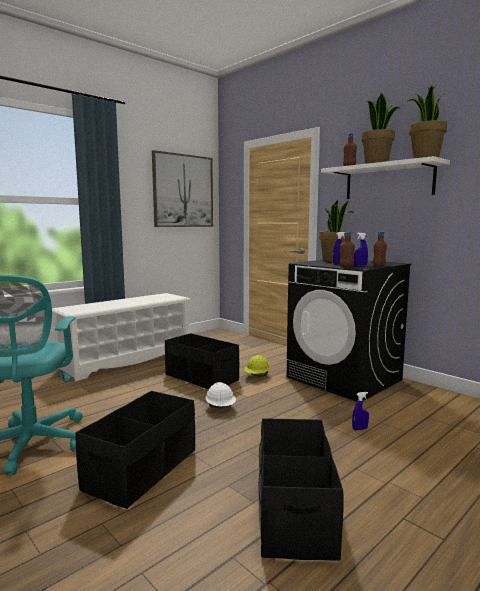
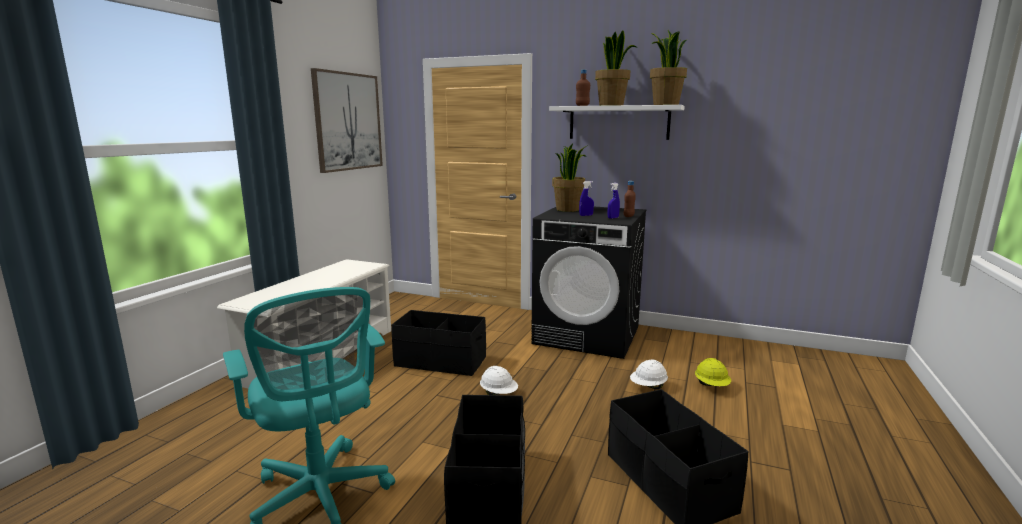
camera: 25 degrees left, 5 degrees up
(257, 376) = (499, 348): yellow hard hat -> yellow hard hat (712, 386)
(346, 267) = (604, 220): brown bottle -> none
(360, 429) = (648, 387): blue spray bottle -> white hard hat

